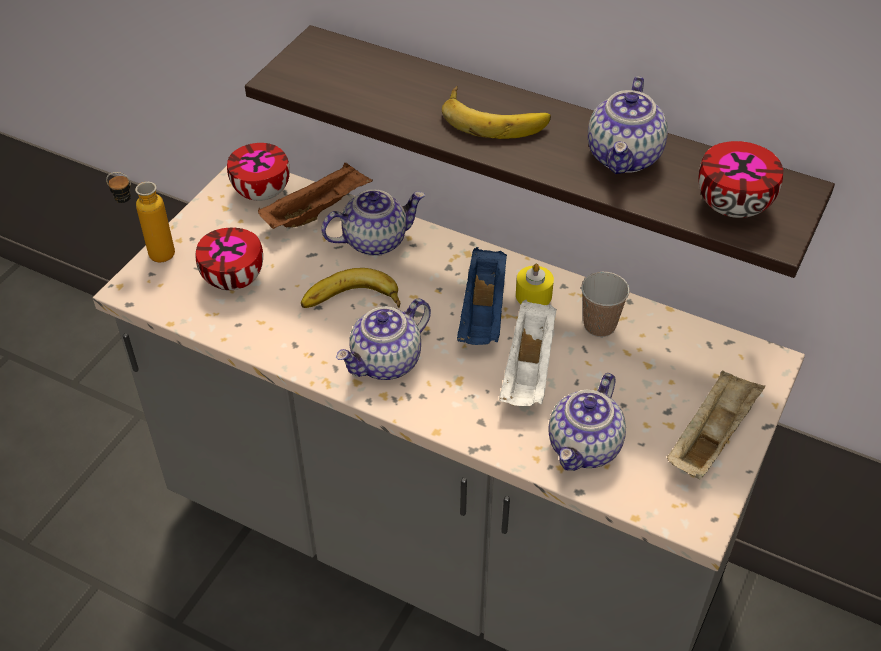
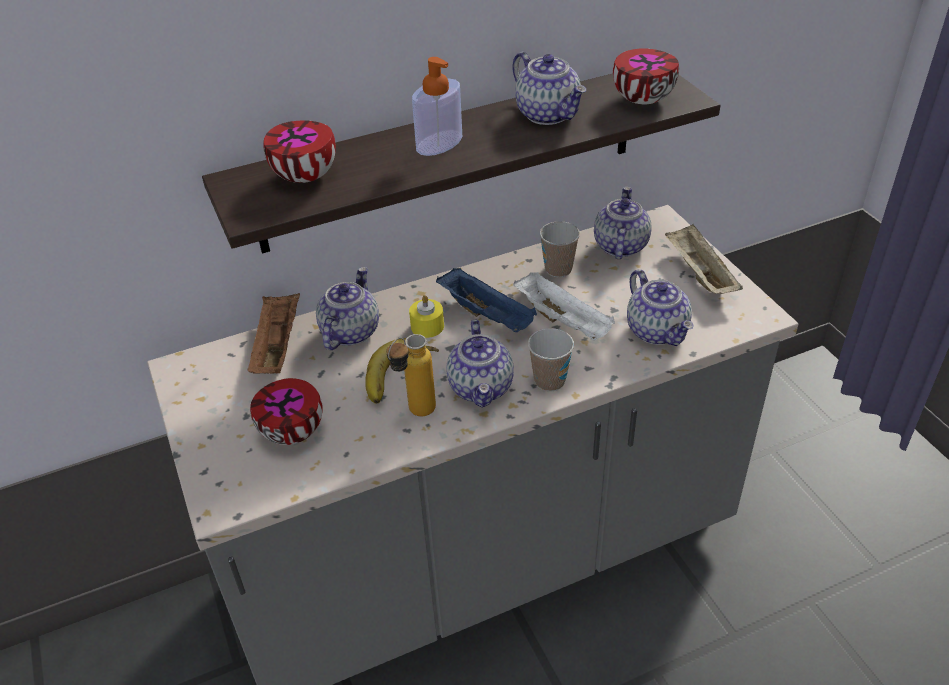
camera: 50 degrees left, 5 degrees down
(151, 254) = (195, 472): bottle -> bottle (414, 414)
(261, 193) = (213, 369): bowl -> bowl (306, 177)
(437, 404) = (549, 381): none -> cup
(495, 117) = (439, 143): banana -> soap dispenser
(533, 295) = (497, 283): yellow candle -> yellow candle (427, 326)
(688, 351) = (620, 245): none -> teapot

